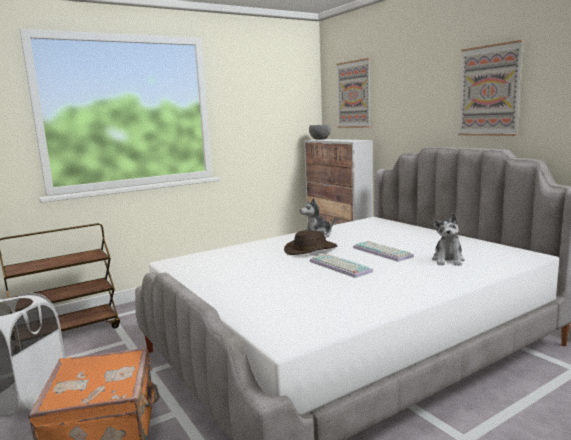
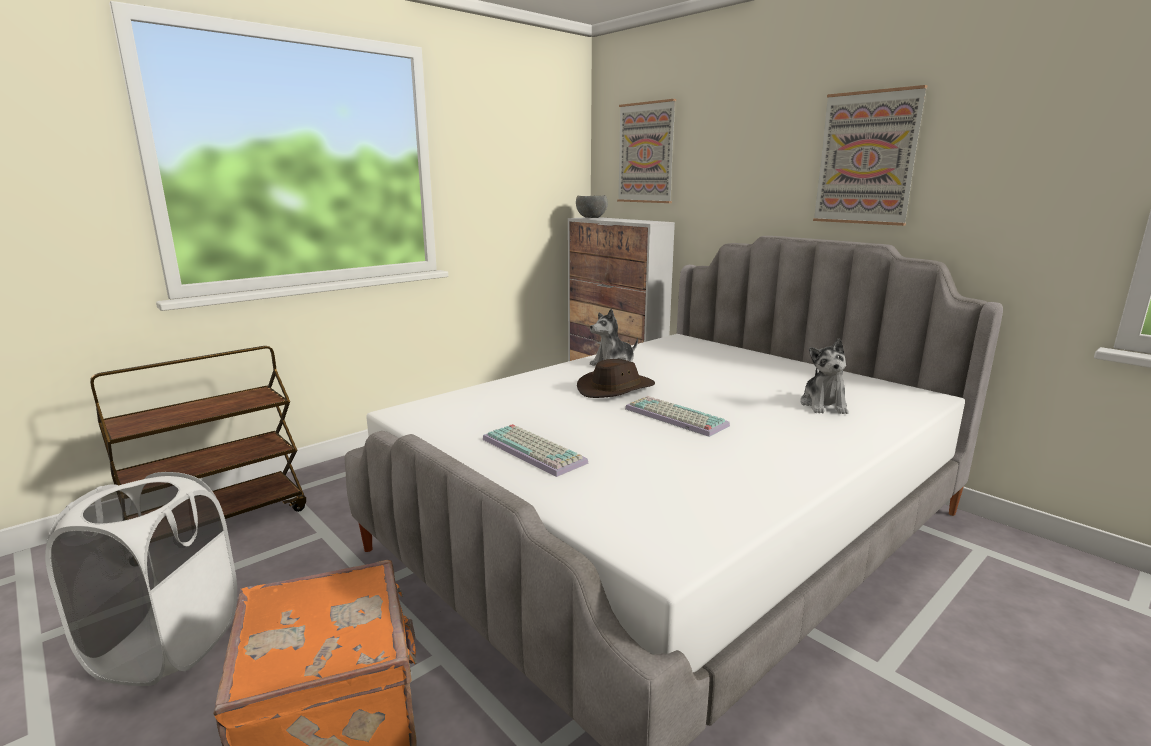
camera: 10 degrees left, 5 degrees up
(383, 252) = (725, 392): keyboard -> keyboard (535, 450)

